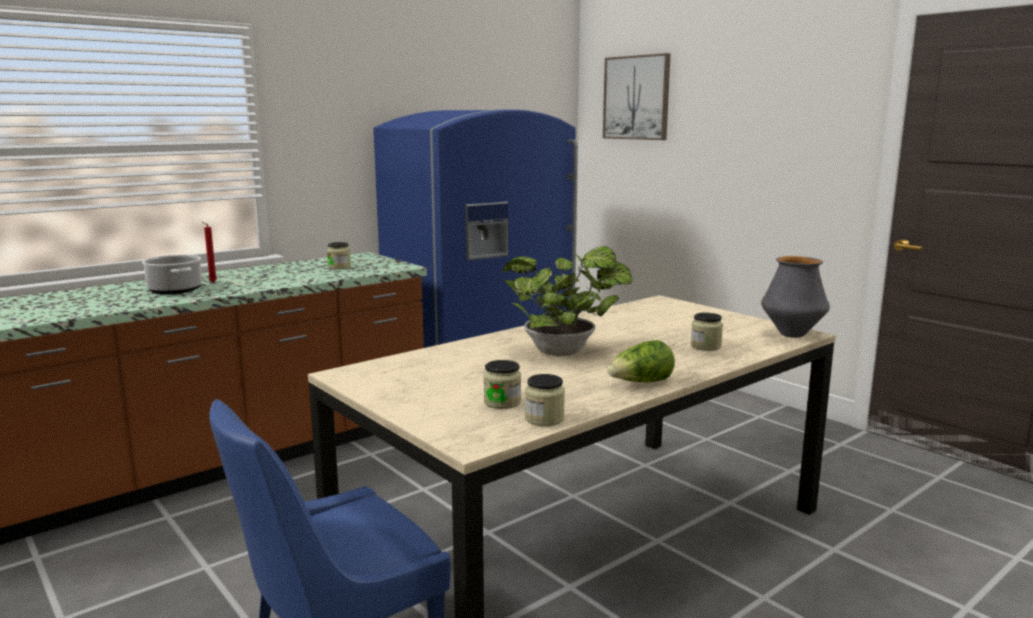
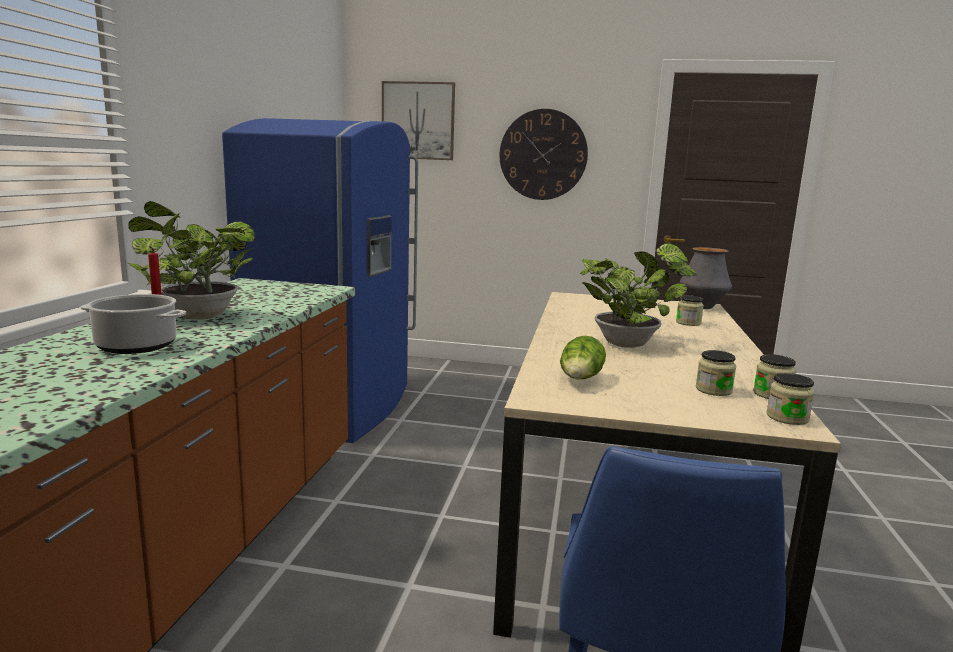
camera: 40 degrees left, 0 degrees up
(258, 276) = (195, 315): none -> potted plant
(339, 267) = (264, 296): jar -> jar (787, 417)
(641, 383) = (736, 355): lettuce -> lettuce (580, 380)
(755, 132) = (543, 155): none -> wall clock

